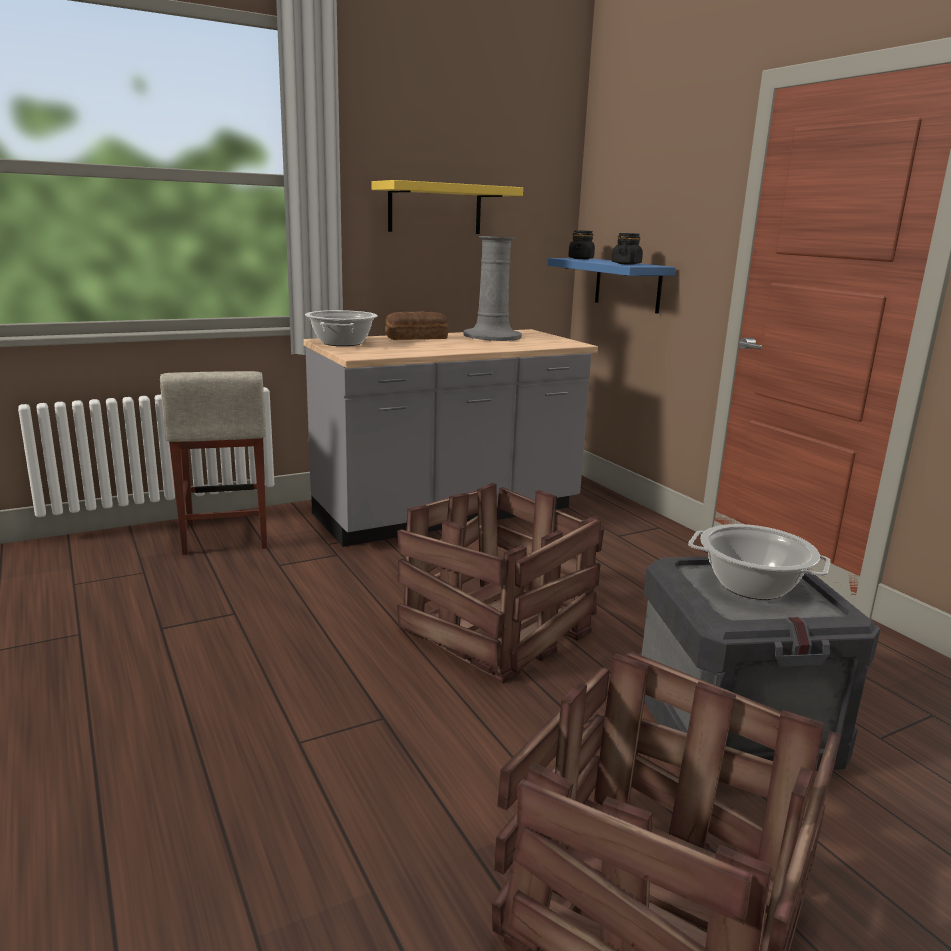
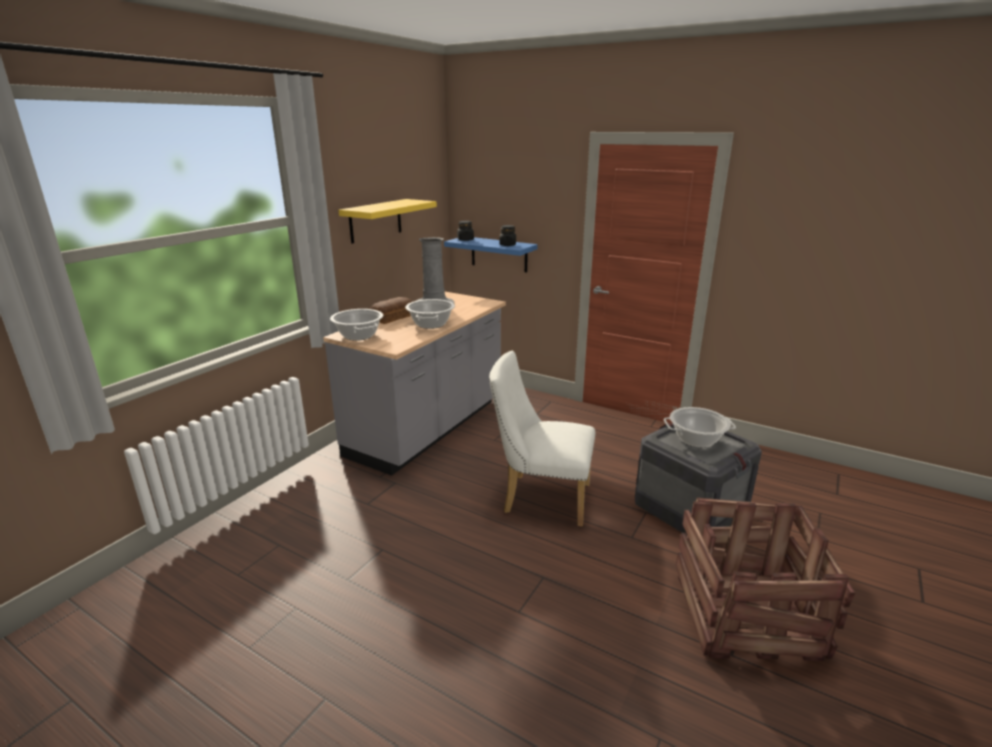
camera: 30 degrees left, 5 degrees up
(226, 536) = (302, 495): beige stool -> none
(447, 348) = (431, 324): none -> cooking pot
(498, 628) = (540, 498): crate -> white chair

